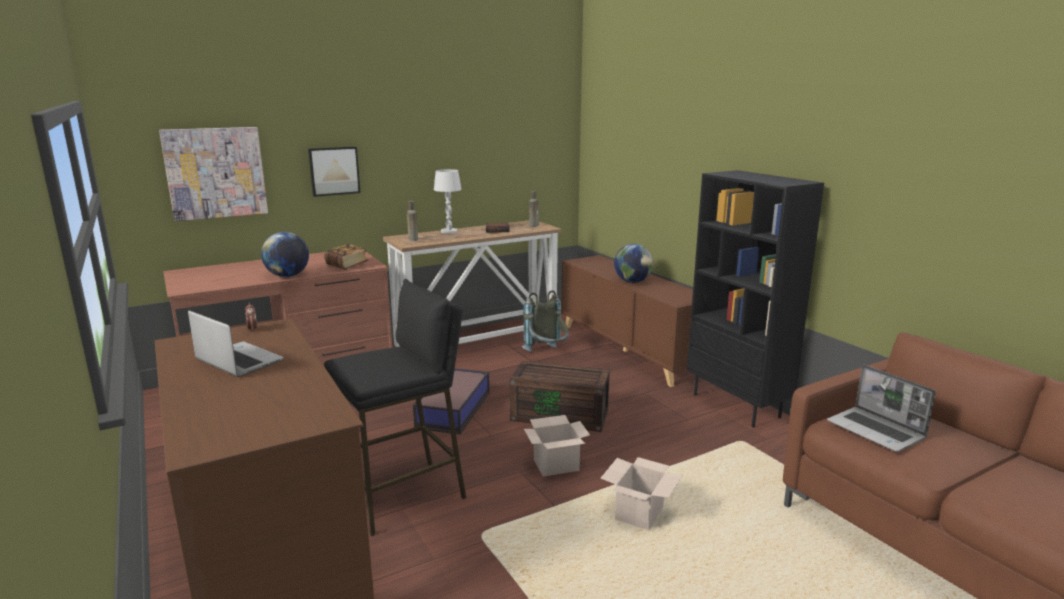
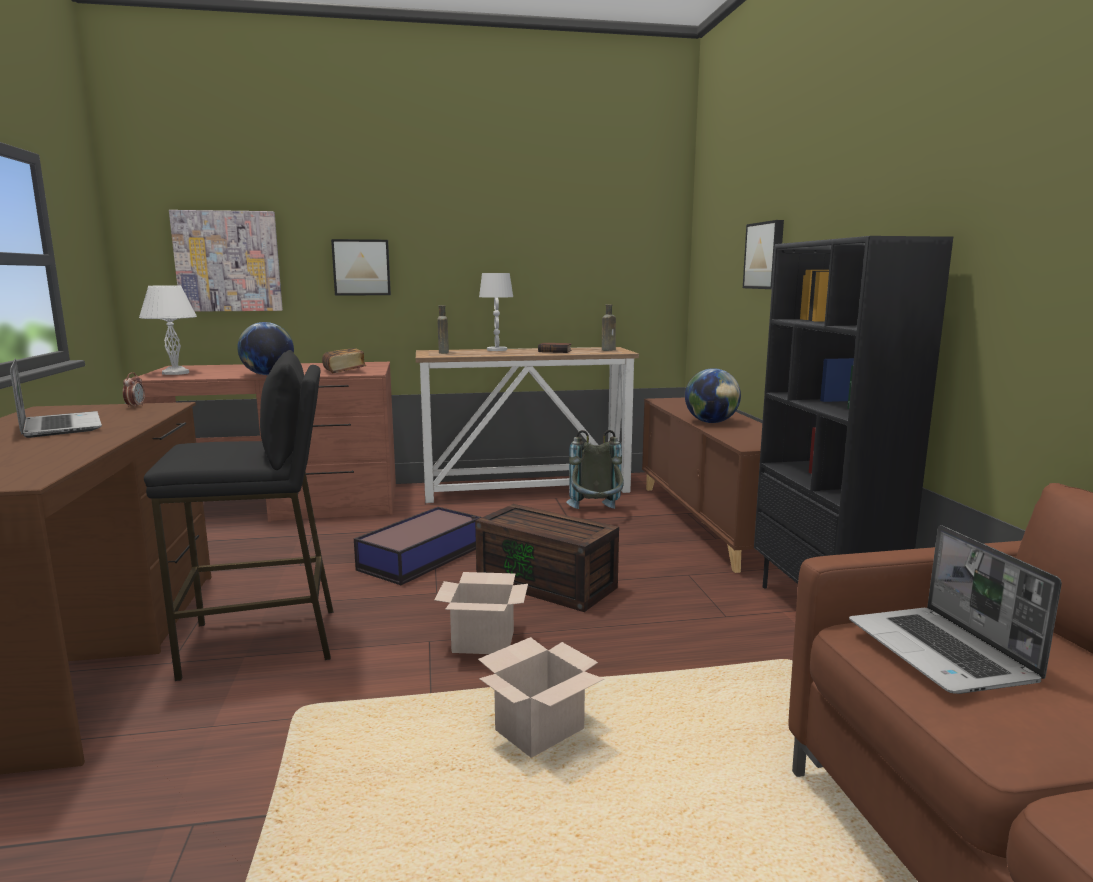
camera: 20 degrees right, 5 degrees down
(196, 282) = (174, 373): none -> white table lamp
(662, 162) = (765, 255): none -> picture

